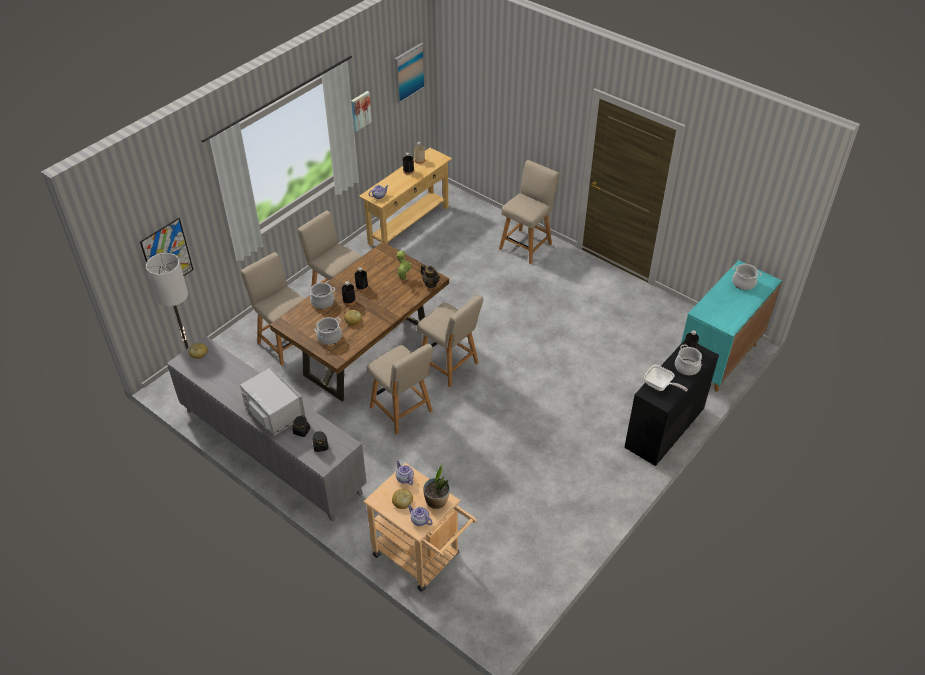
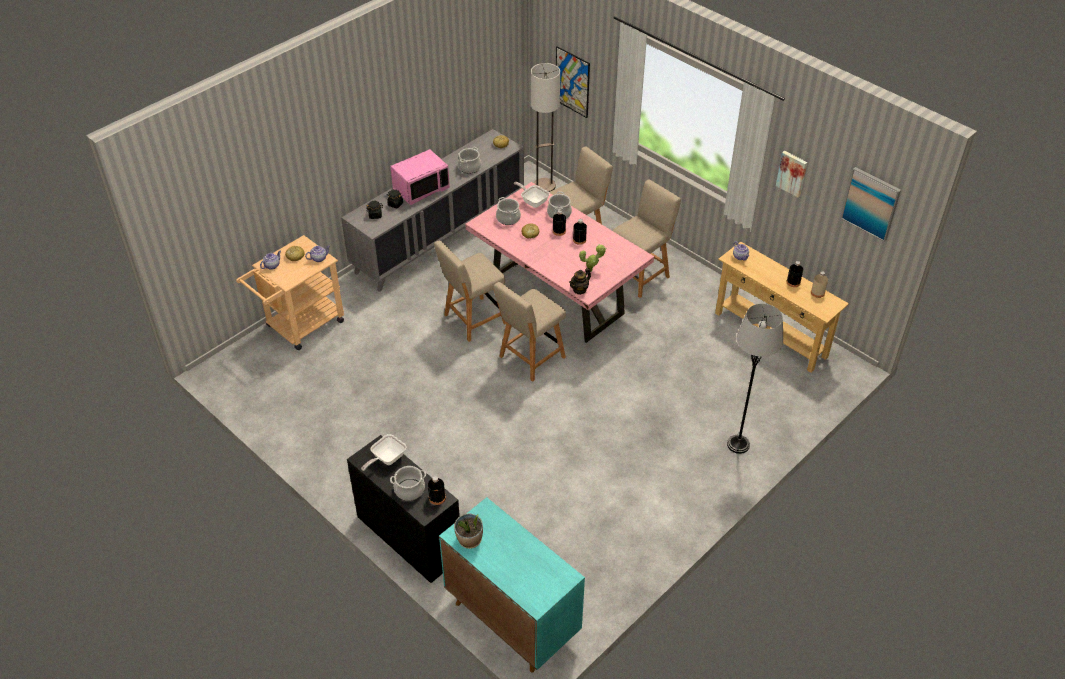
camera: 95 degrees right, 0 degrees up
(274, 412) = (421, 188): grey microwave -> pink microwave
(302, 321) = (533, 201): none -> frying pan
(367, 351) = (558, 296): brown dining table -> pink dining table
(437, 501) = (288, 276): potted plant -> potted plant (469, 540)
(527, 245) = (738, 444): beige chair -> grey floor lamp
(743, 283) = (535, 570): cooking pot -> cooking pot (469, 167)

